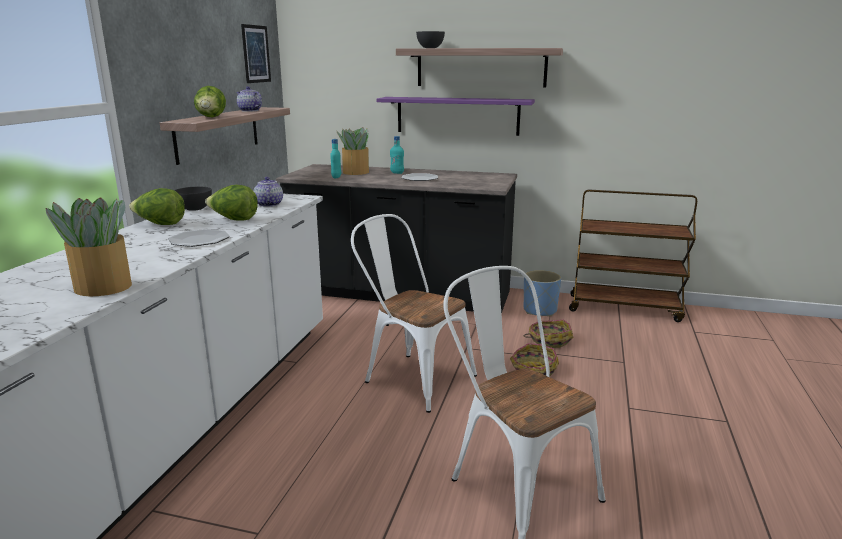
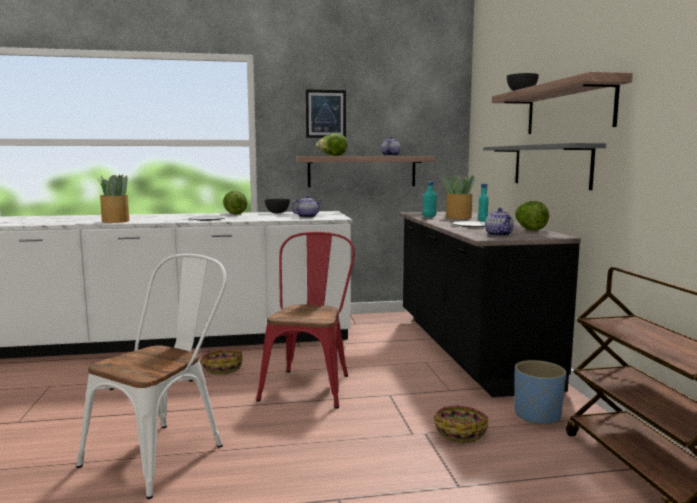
camera: 65 degrees right, 10 degrees down
(234, 220) = (258, 217): lettuce -> lettuce (529, 229)
(256, 54) = (428, 112): picture -> picture (325, 114)
(412, 377) = (310, 384): white chair -> red chair
(457, 115) = (550, 165): purple shelf -> grey shelf
(485, 182) = (499, 235): none -> teapot
(533, 370) = (375, 432): basket -> basket (222, 368)

